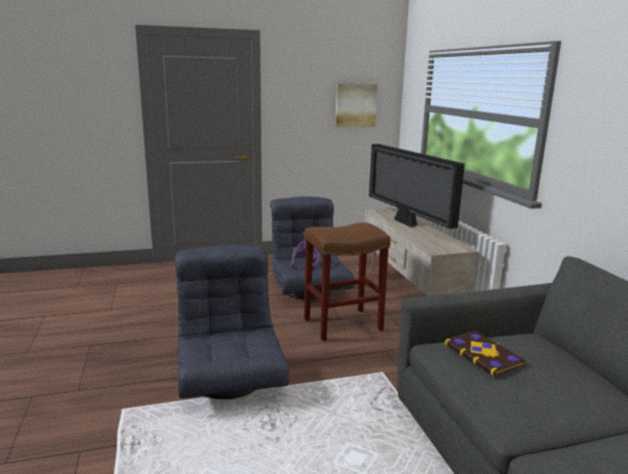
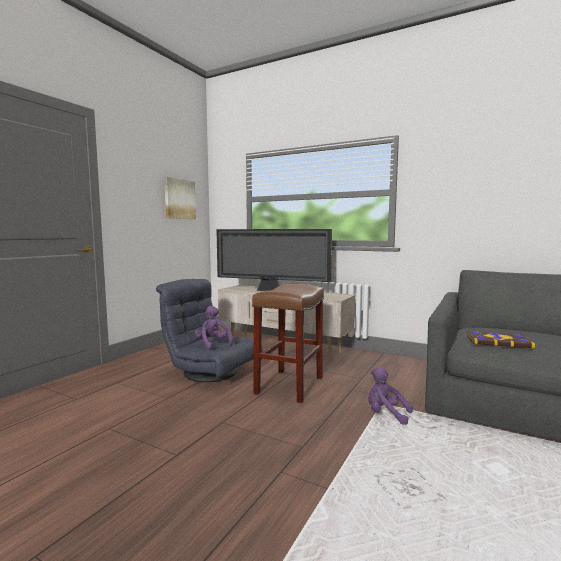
camera: 45 degrees left, 10 degrees down
(230, 379) = (300, 474): grey armchair -> none
(365, 381) = (386, 414): none -> purple plush toy

